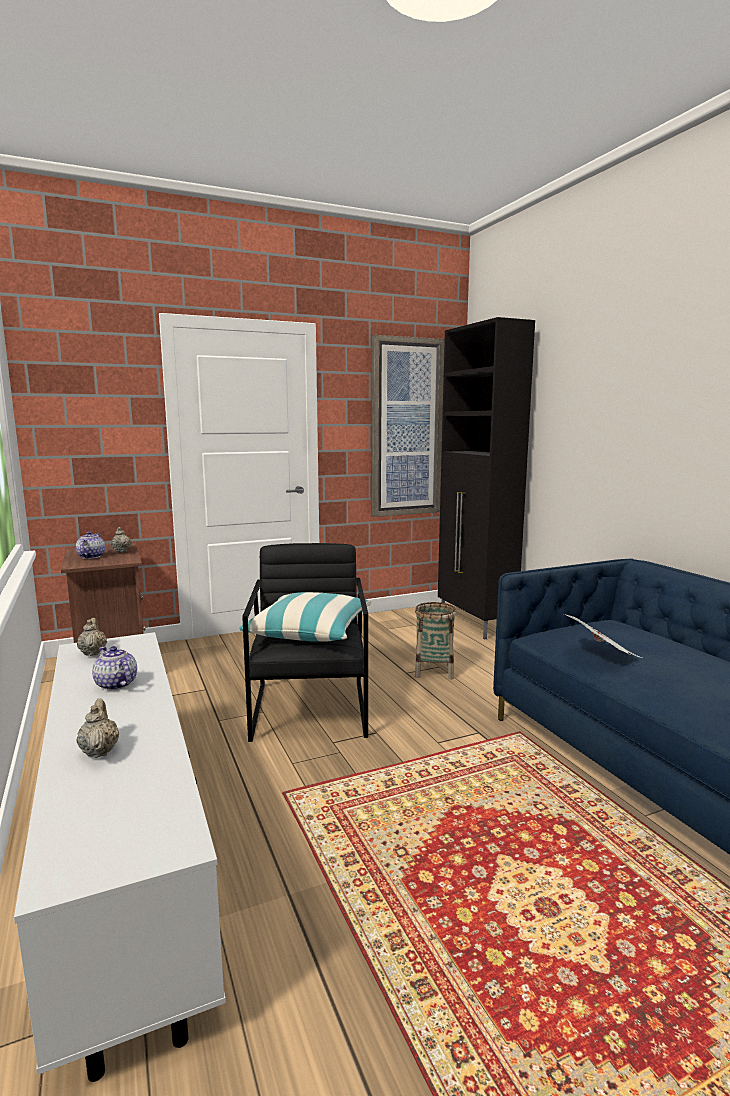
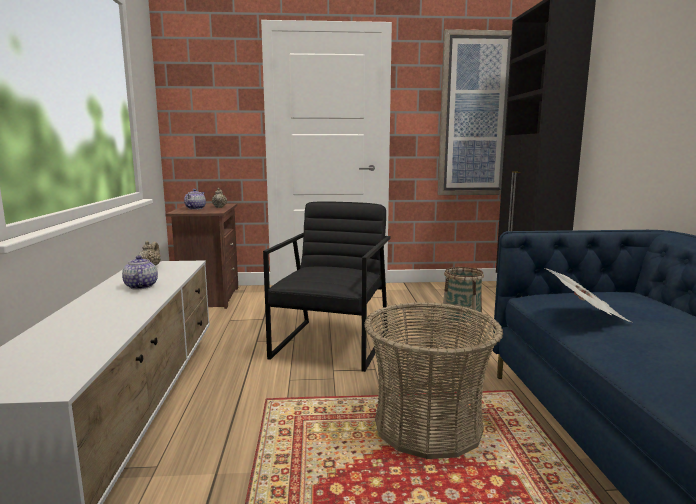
camera: 20 degrees right, 0 degrees up
(99, 751) = (80, 322): beige teapot -> none
(309, 631) = (328, 274): pillow -> none
(468, 788) = (428, 427): none -> basket

